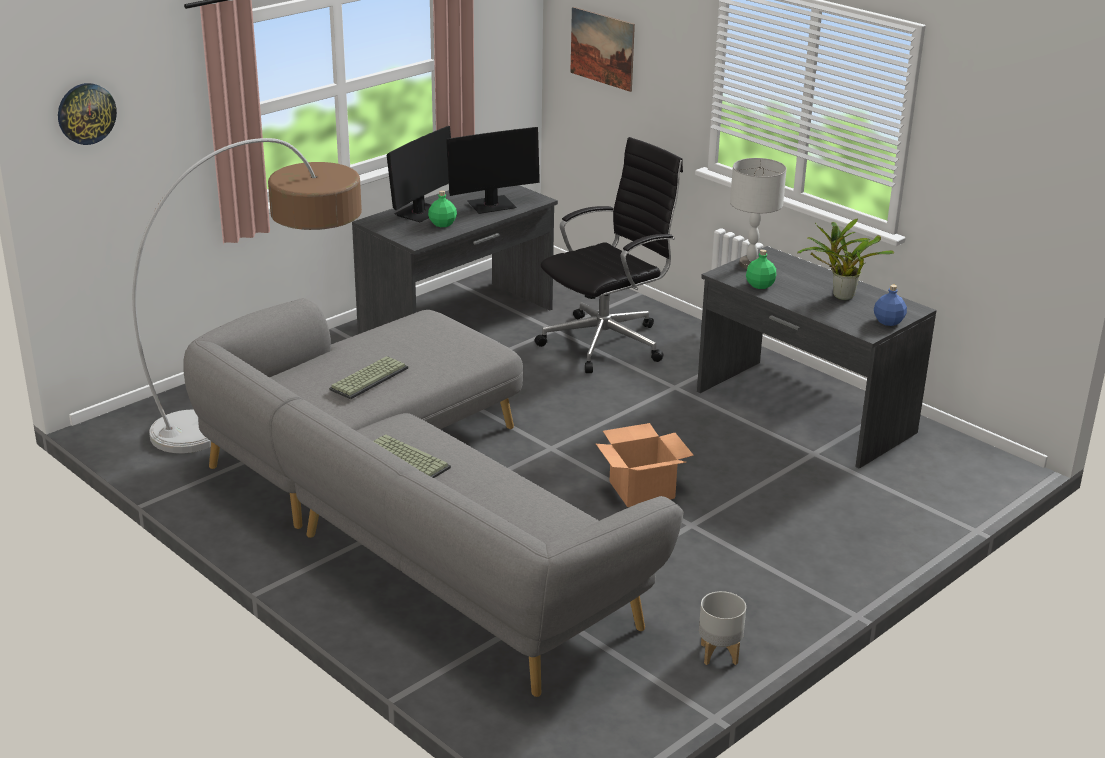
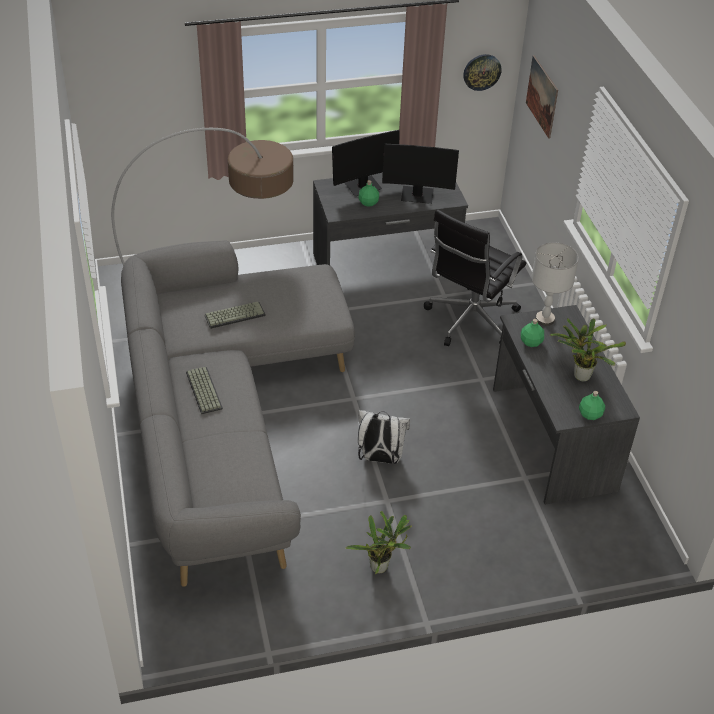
camera: 30 degrees right, 15 degrees up
(86, 113) = (111, 82): wall clock -> wall clock (482, 72)
(607, 342) = (470, 321): black office chair -> black office chair turned 135 degrees clockwise
(641, 490) = (380, 458): cardboard box -> white backpack
(719, 654) = (313, 609): grey planter -> none
(751, 585) = (381, 566): none -> potted plant
(888, 322) = (590, 415): blue bottle -> green bottle

